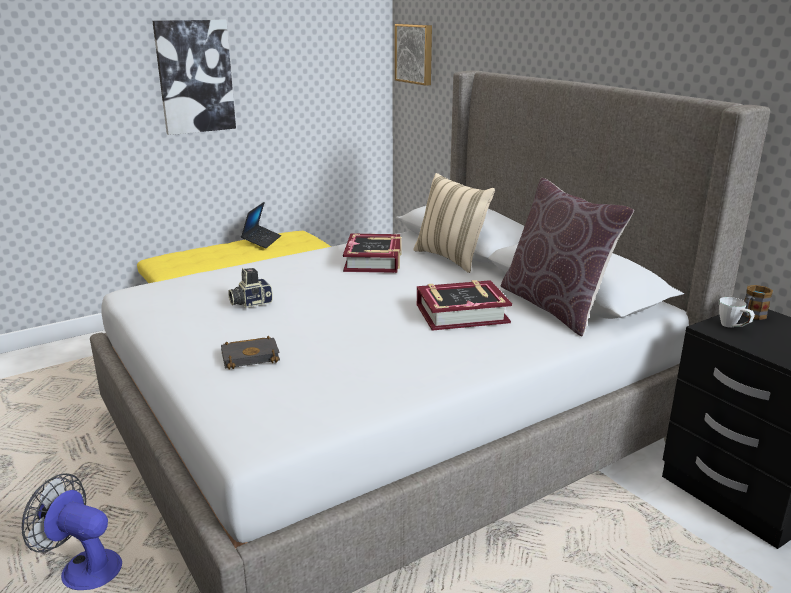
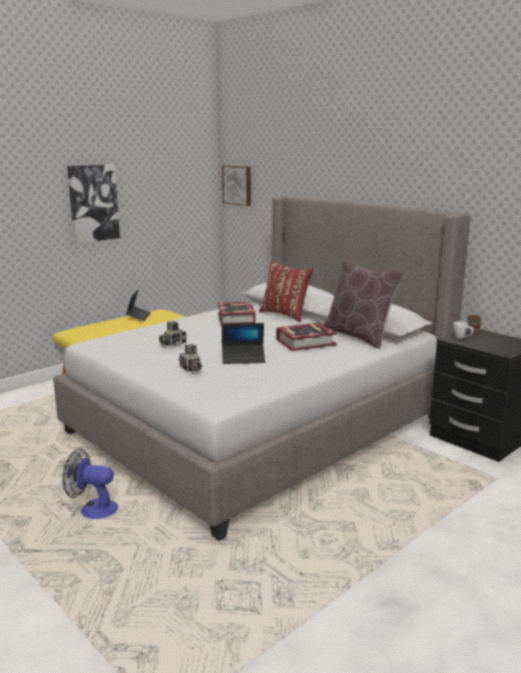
camera: 10 degrees left, 5 degrees down
(252, 356) = (190, 369): black book -> camera
(346, 340) = (243, 358): none -> laptop
(451, 258) = (285, 315): beige pillow -> red pillow

